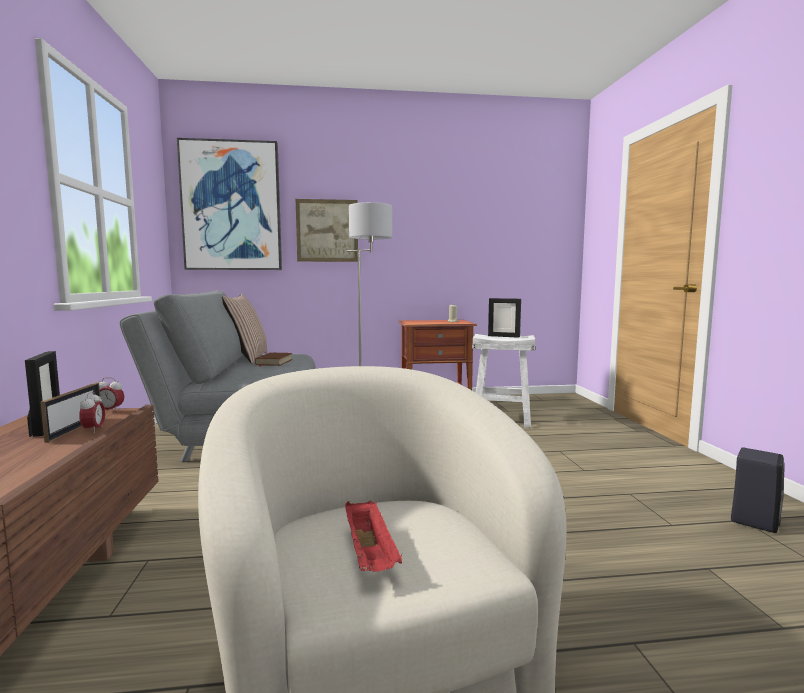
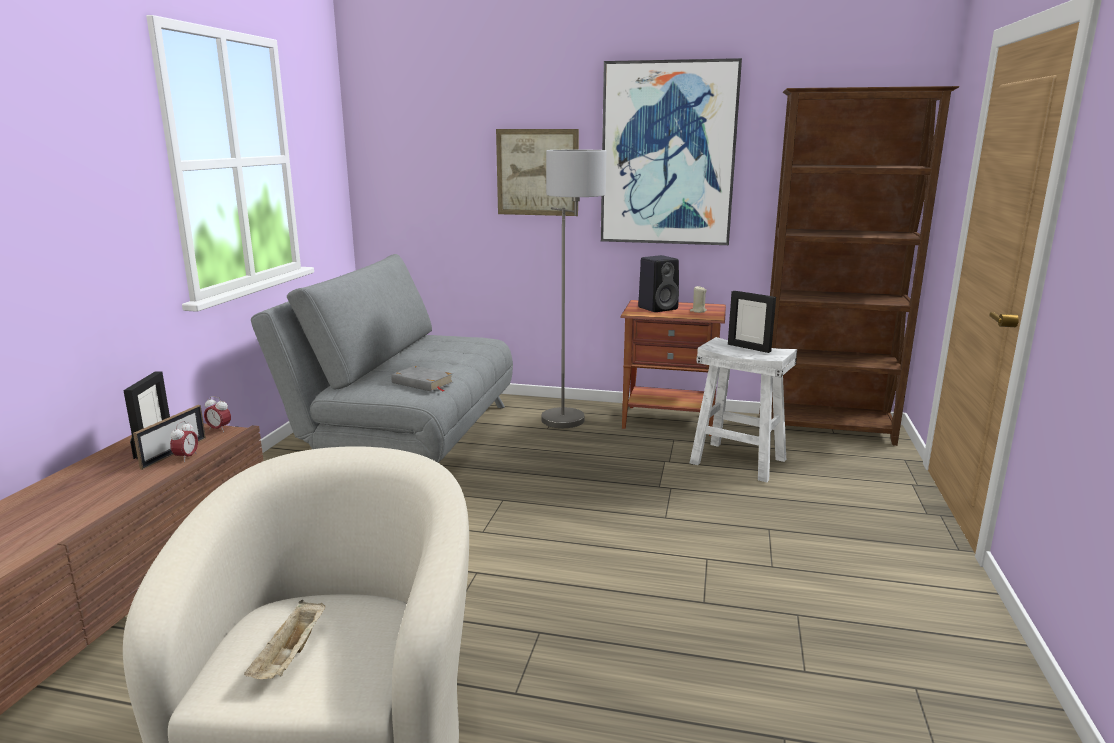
camera: 20 degrees right, 10 degrees up
(232, 206) = (419, 141): picture -> picture (668, 154)
(247, 358) = (423, 344): pillow -> none
(274, 362) = (443, 357): brown book -> none
(275, 374) = (422, 383): none -> grey book
(370, 554) = (291, 656): red tray -> beige tray
(536, 399) = (826, 430): none -> brown bookcase
(754, 519) = (933, 690): black speaker -> black speaker (658, 308)

